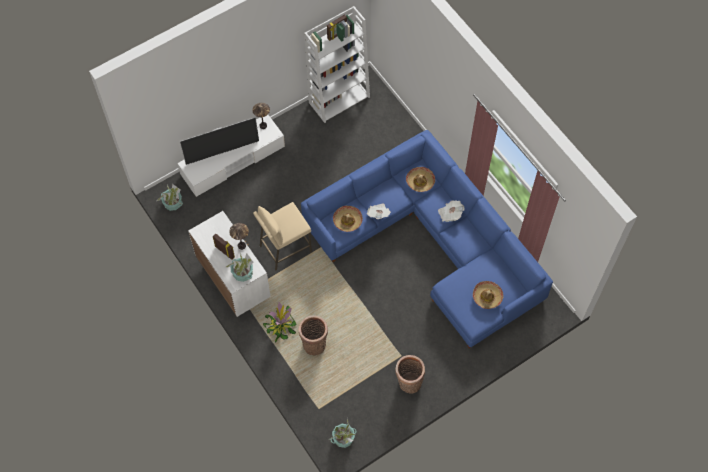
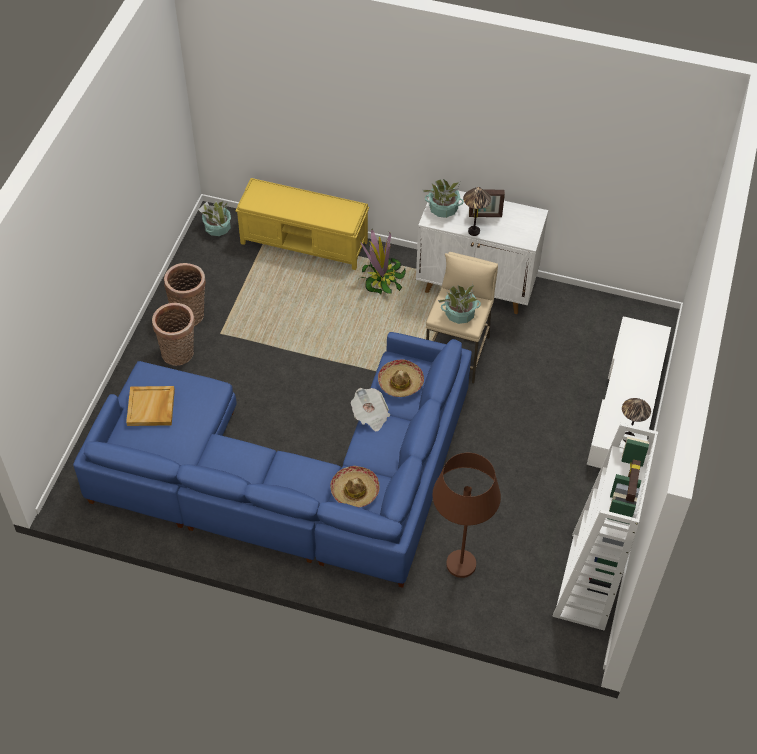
camera: 140 degrees right, 10 degrees down
(173, 203) = (634, 315): potted plant -> potted plant (460, 314)
(222, 152) = (637, 373): television -> none
(301, 385) = (305, 242): none -> yellow bench
(314, 343) = (329, 286): basket -> basket (179, 354)
(396, 140) = (457, 579): none -> brown floor lamp
(450, 214) = (279, 475): newspaper -> none
(487, 296) = (151, 408): hat -> beige tray

